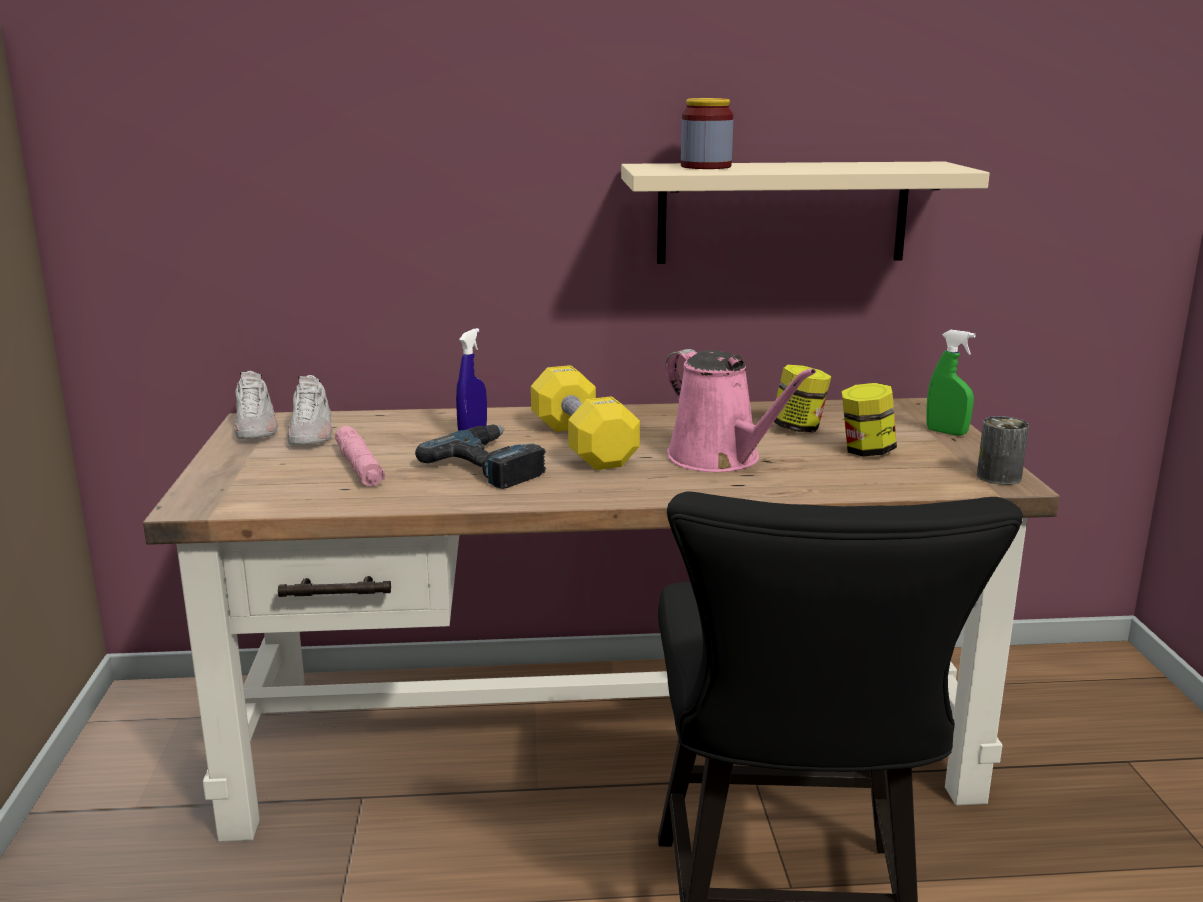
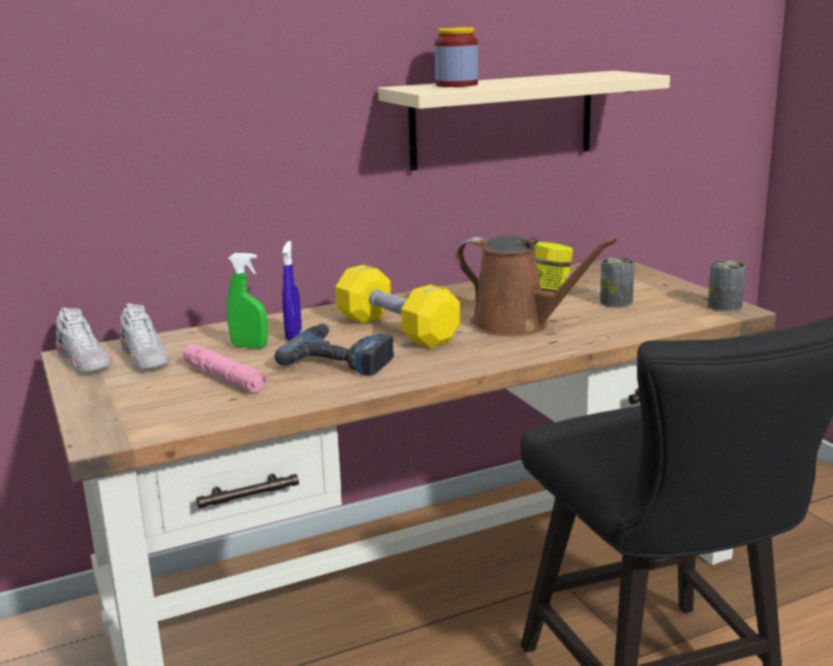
camera: 20 degrees left, 0 degrees up
(720, 459) = (517, 324): pink watering can -> brown watering can
(866, 451) = (616, 302): jar -> can
(946, 432) = (655, 280): green spray bottle -> green spray bottle (249, 346)

